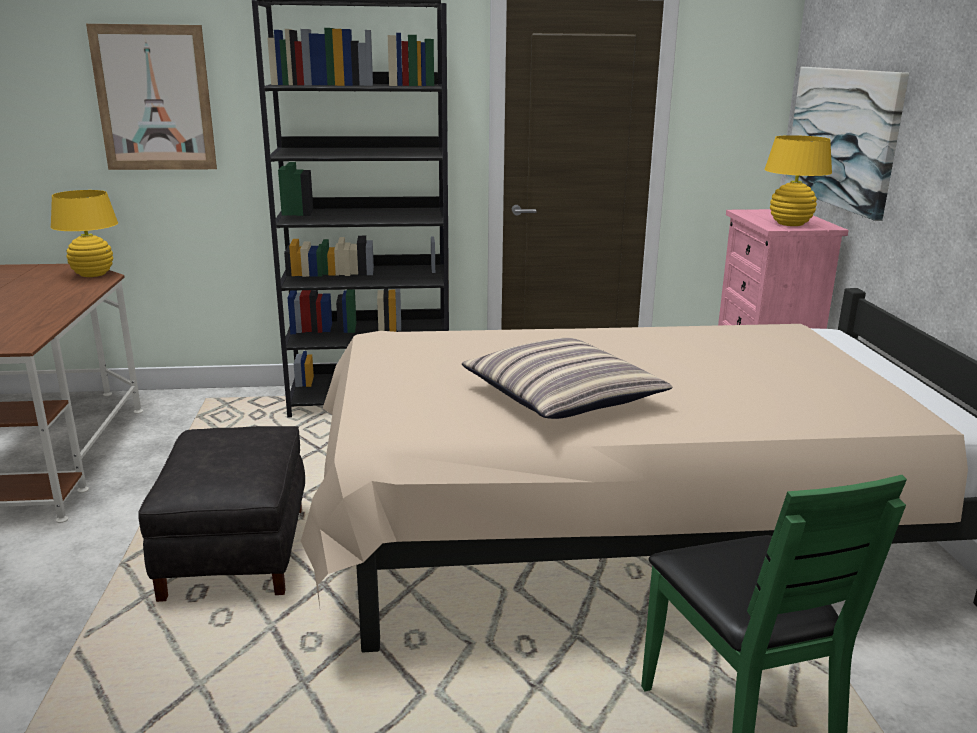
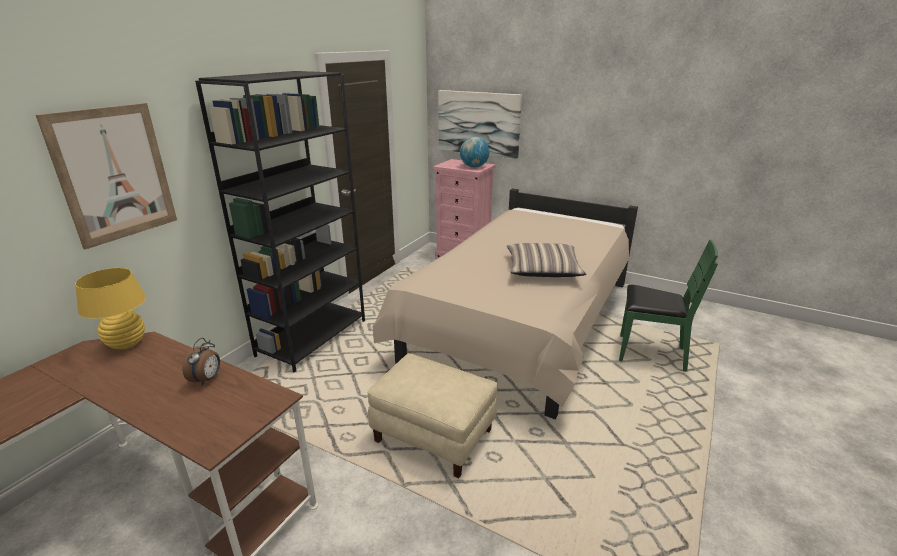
camera: 55 degrees left, 5 degrees up
(43, 314) = (207, 379): none -> alarm clock
(237, 552) = (434, 435): black ottoman -> beige ottoman
(790, 224) = (474, 167): yellow table lamp -> globe

